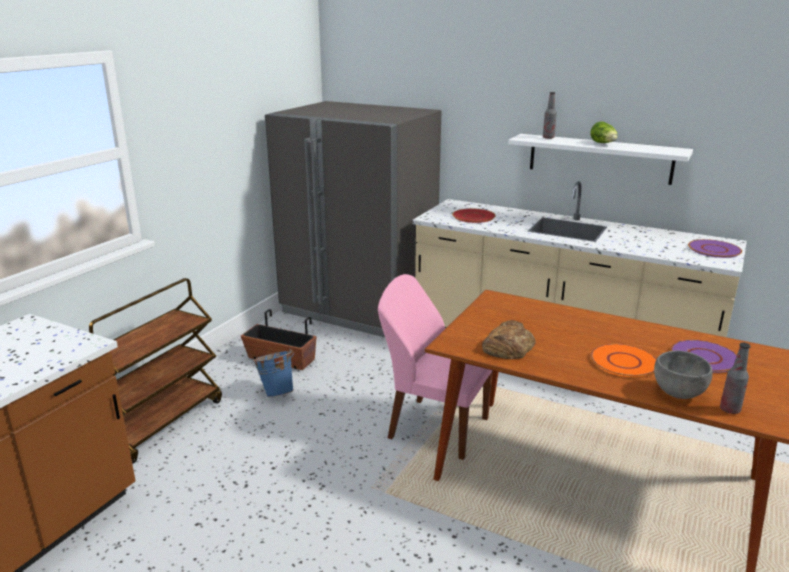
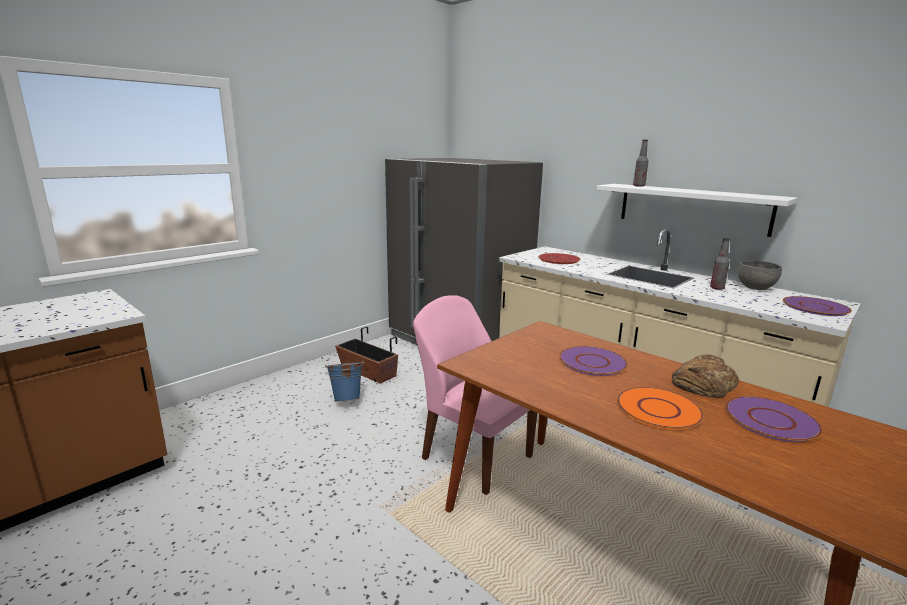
camera: 15 degrees right, 5 degrees down
(162, 422) = (237, 409): brown cart -> none
(508, 346) = (527, 374): bread -> bread (703, 383)
(553, 326) = (592, 362): none -> purple plate
(604, 144) = (695, 190): lettuce -> none
(678, 393) = (716, 458): grey bowl -> grey bowl (755, 288)
(729, 410) = (788, 493): bottle -> bottle (717, 288)

